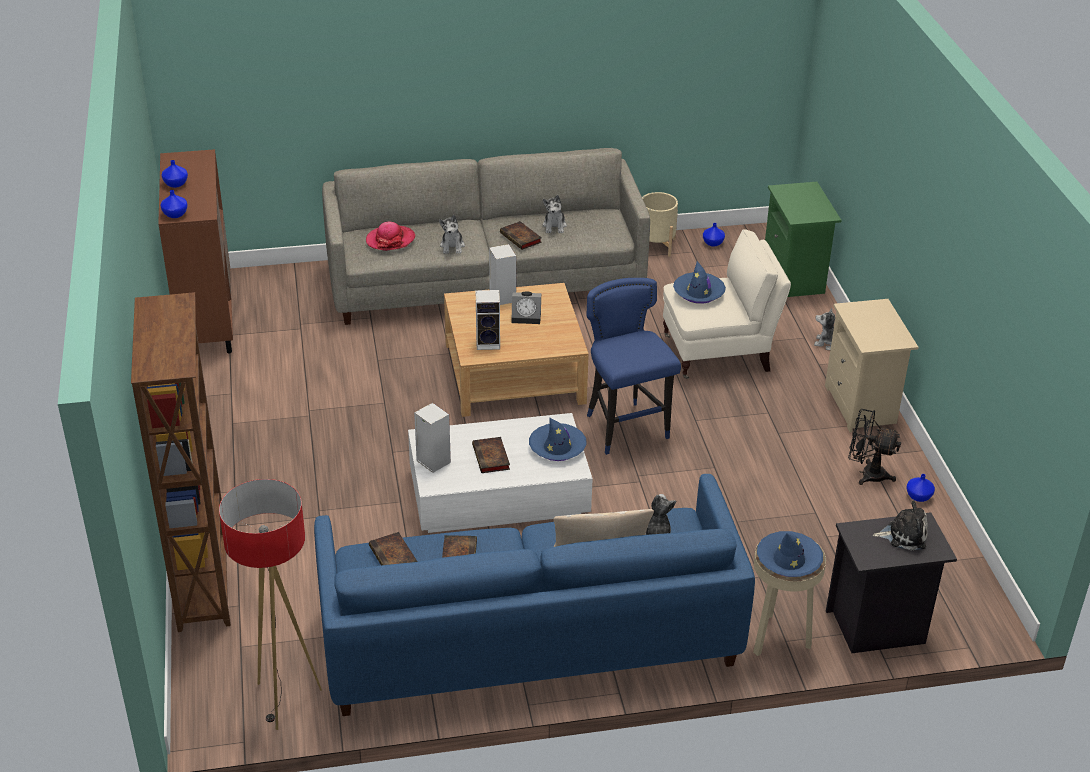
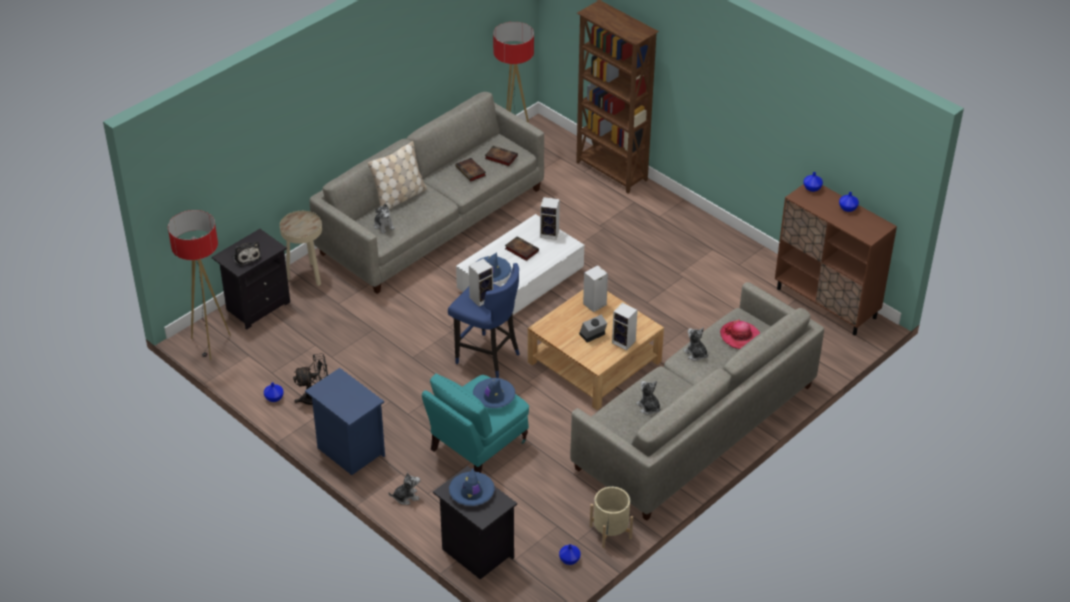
camera: 145 degrees right, 5 degrees up
(521, 238) = (659, 385): book -> none
(529, 637) = (431, 221): blue sofa -> grey sofa
(634, 348) = (481, 298): none -> speaker
(719, 353) = (476, 447): beige armchair -> turquoise armchair
(788, 560) = (300, 224): blue hat -> blue hat (471, 493)
(794, 279) = (475, 552): green nightstand -> black nightstand
(862, 406) = (349, 451): beige nightstand -> blue nightstand
(903, 535) = (246, 256): plush toy -> plush toy turned 90 degrees counterclockwise
(972, 601) = (210, 344): none -> floor lamp

